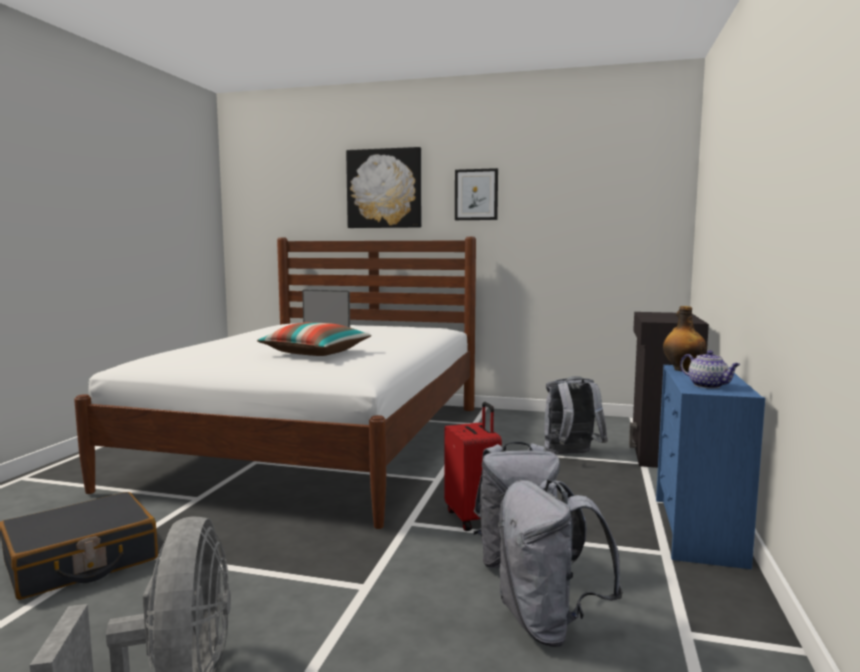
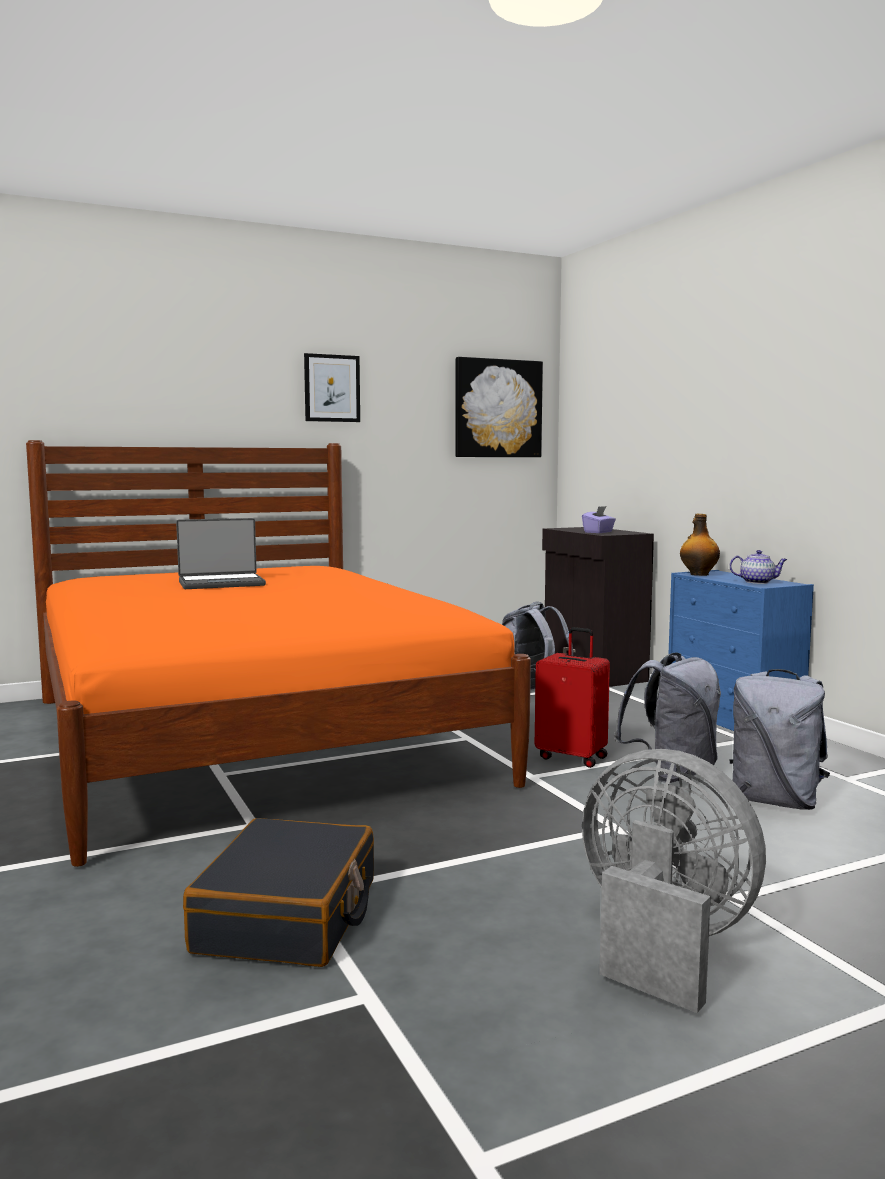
camera: 40 degrees left, 0 degrees up
(315, 353) = (332, 600): pillow -> none
(318, 443) = (249, 738): white bed -> orange bed
(384, 188) = (202, 372): picture -> picture (497, 408)
(658, 318) = (598, 532): none -> purple tissue box

